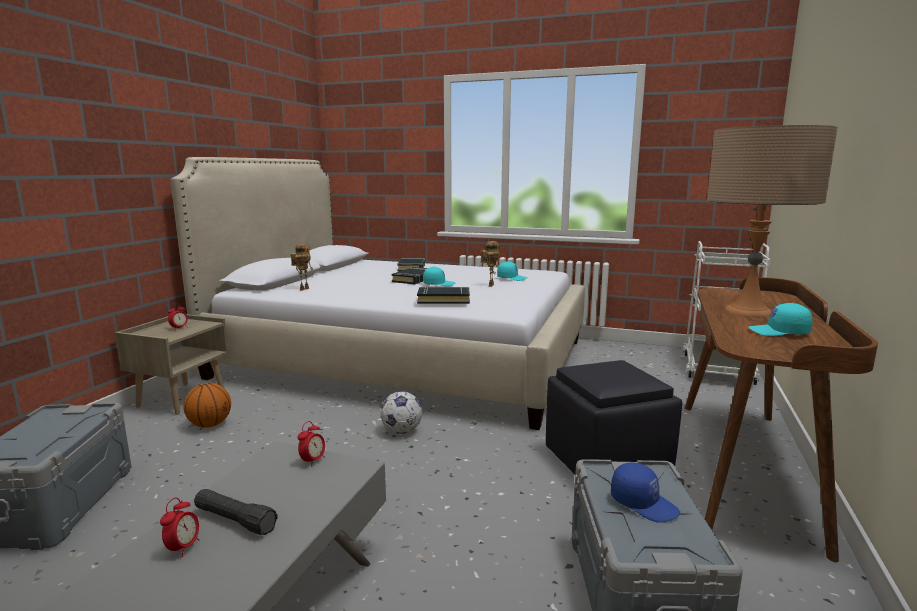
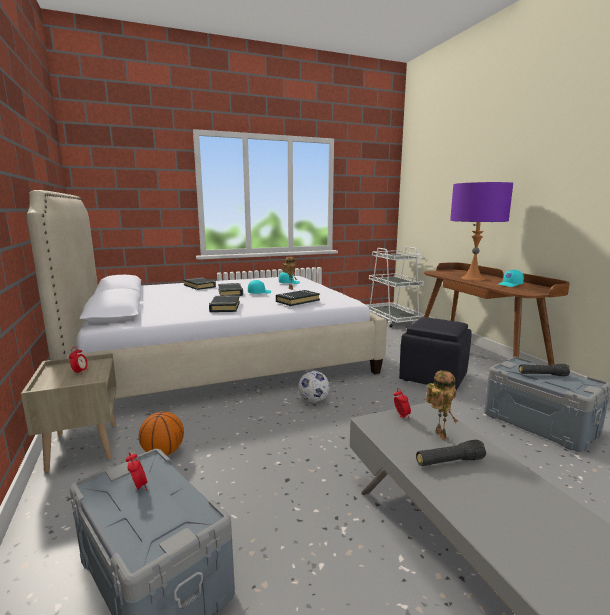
camera: 40 degrees left, 0 degrees up
(183, 548) = (465, 488): alarm clock -> alarm clock (138, 487)
(304, 289) = (165, 313): toy robot -> toy robot (438, 435)
(363, 293) = (225, 307): none -> black book
(644, 503) = (542, 375): blue cap -> black flashlight
(748, 311) = (472, 278): beige table lamp -> purple table lamp

